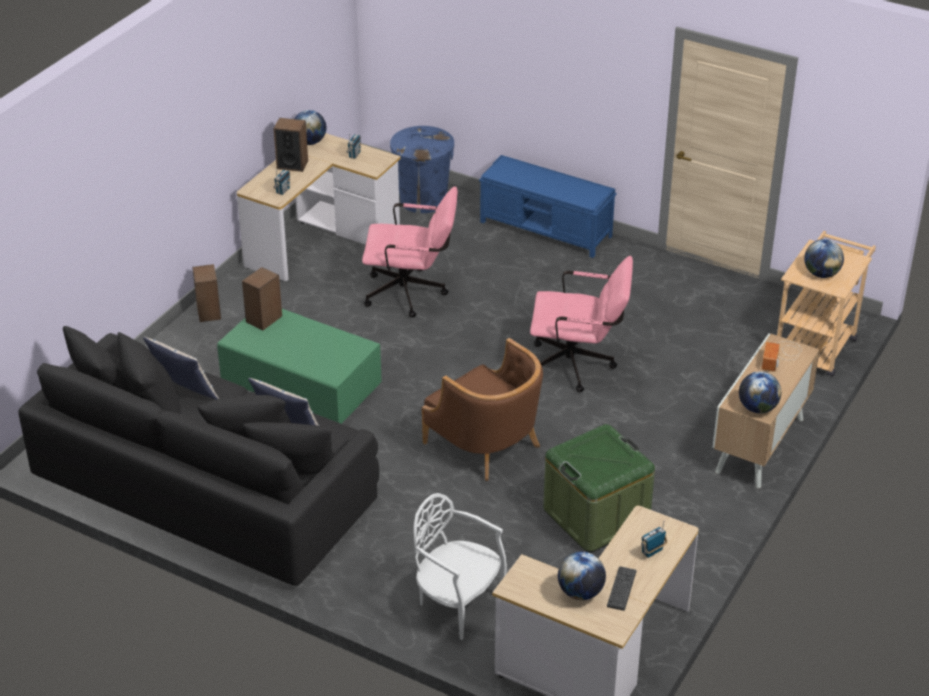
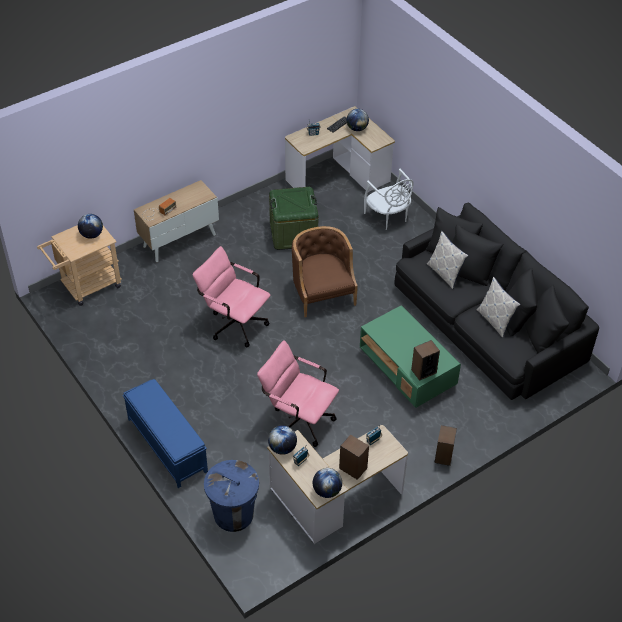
camera: 155 degrees left, 10 degrees up
(757, 408) = (198, 189): globe -> globe (282, 448)

